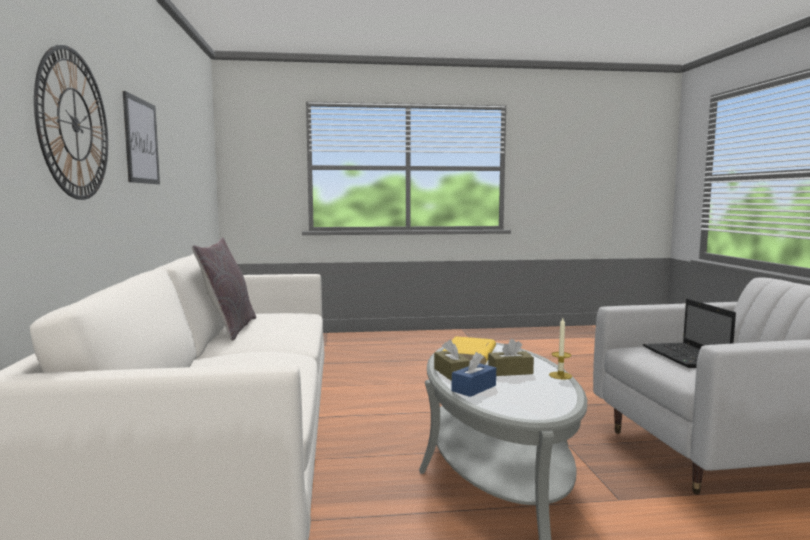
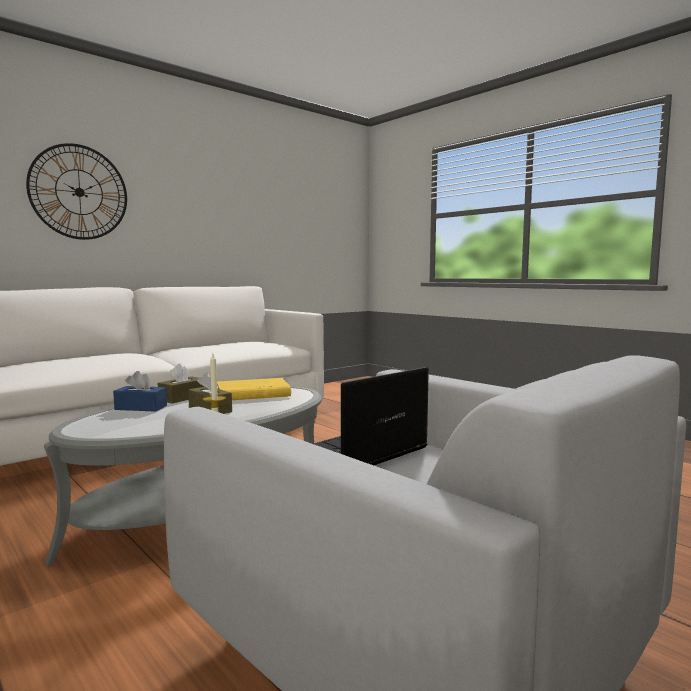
camera: 55 degrees right, 0 degrees up
(141, 141) = (189, 201): picture -> none
(228, 329) = (203, 344): grey pillow -> none

